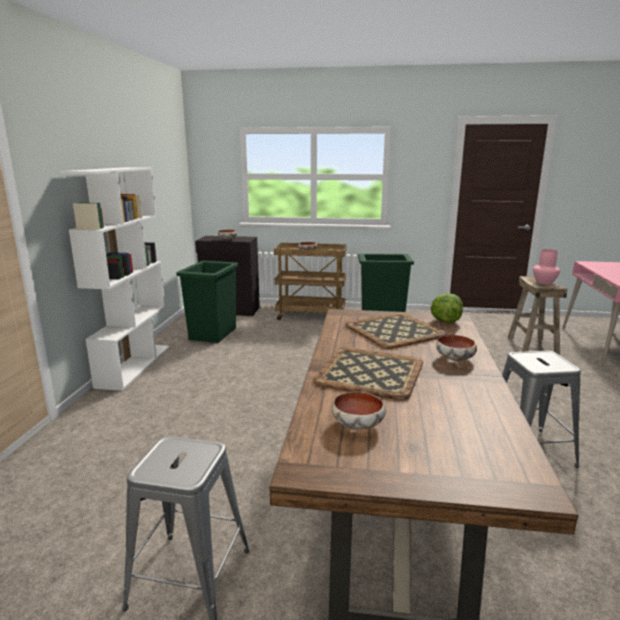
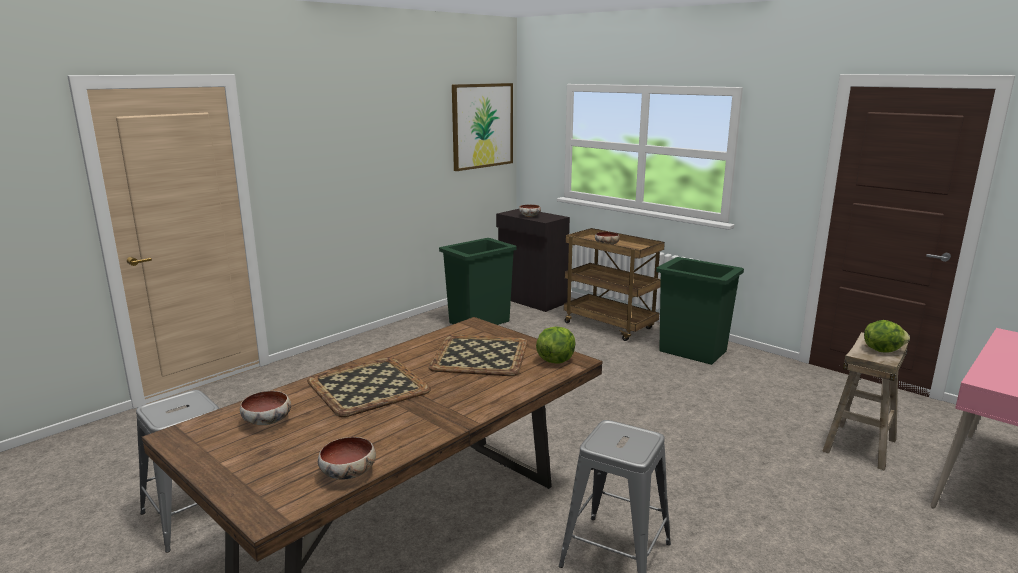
camera: 35 degrees right, 0 degrees up
(134, 365) = (373, 336): white bookcase -> none
(171, 164) = (482, 126): none -> picture
(455, 359) = (467, 399): bowl -> bowl (348, 474)
(544, 282) = (882, 350): pink vase -> lettuce

